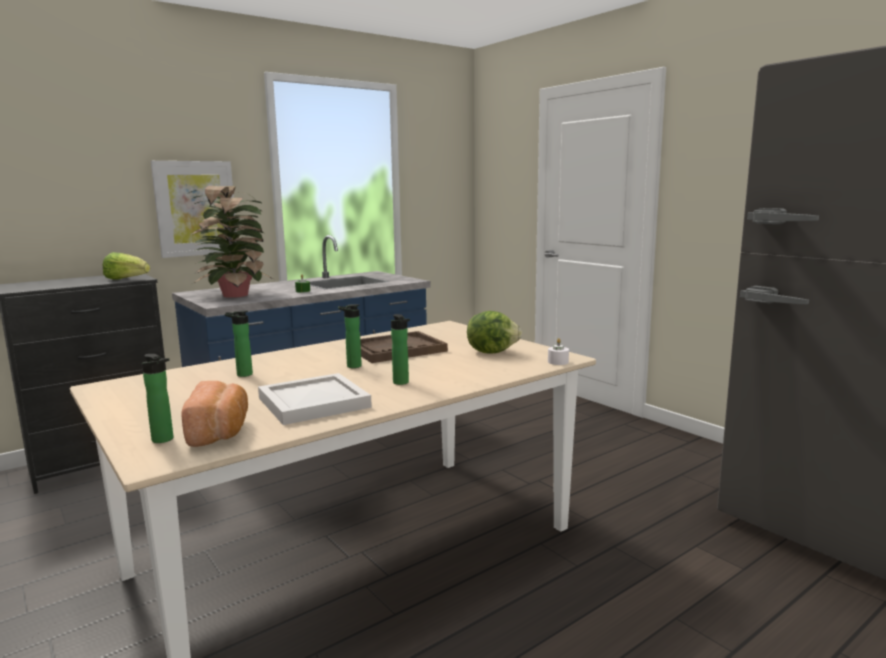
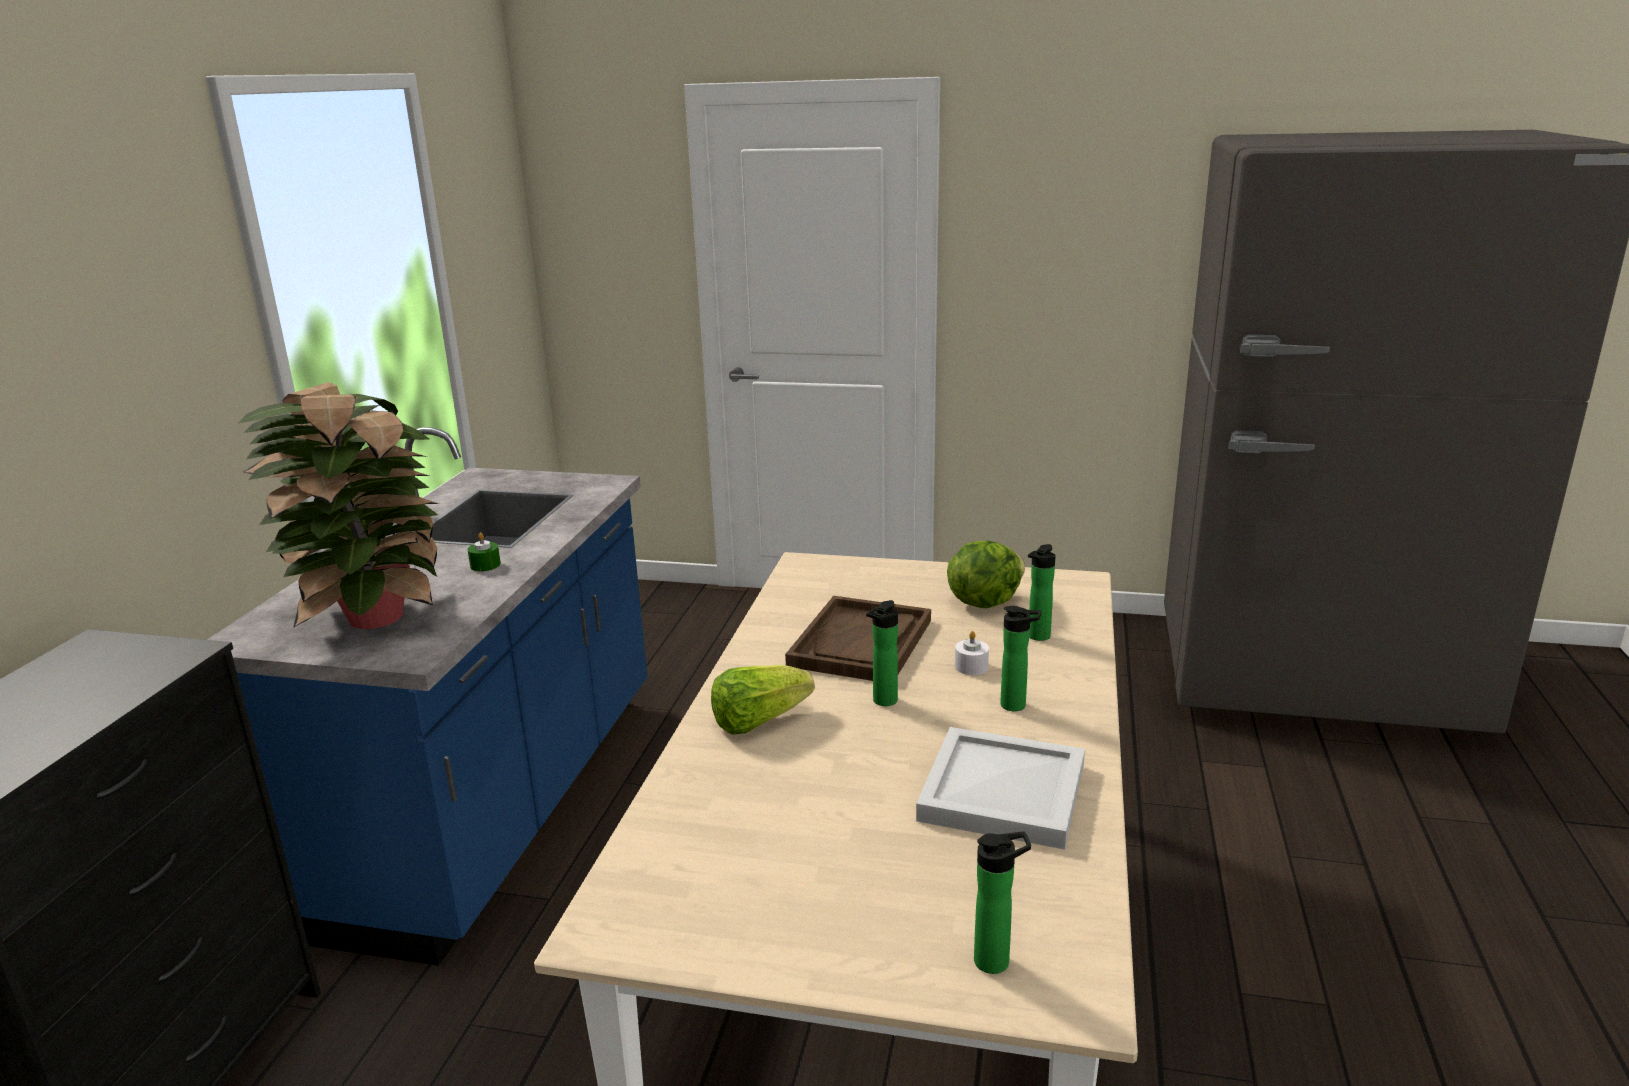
camera: 40 degrees left, 10 degrees up
(126, 279) = (154, 666): lettuce -> lettuce (758, 721)
(195, 208) = (149, 437): picture -> none
(220, 432) = (1026, 904): bread -> none
(242, 375) = (772, 789): bottle -> bottle (1037, 637)
(558, 362) = (1090, 593): white candle -> white candle (971, 666)

